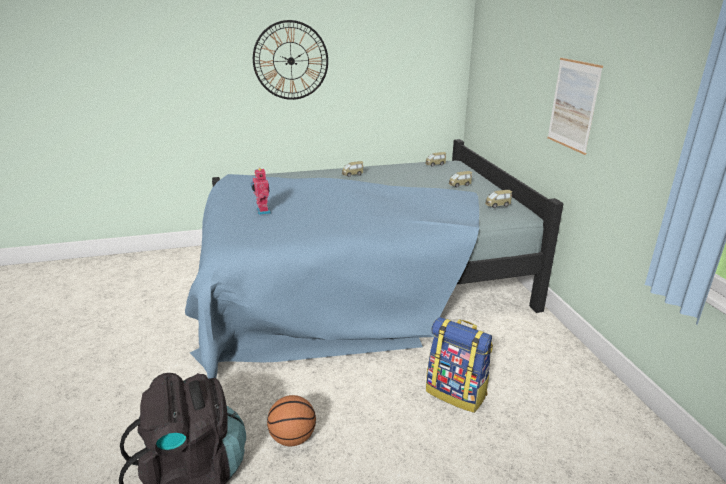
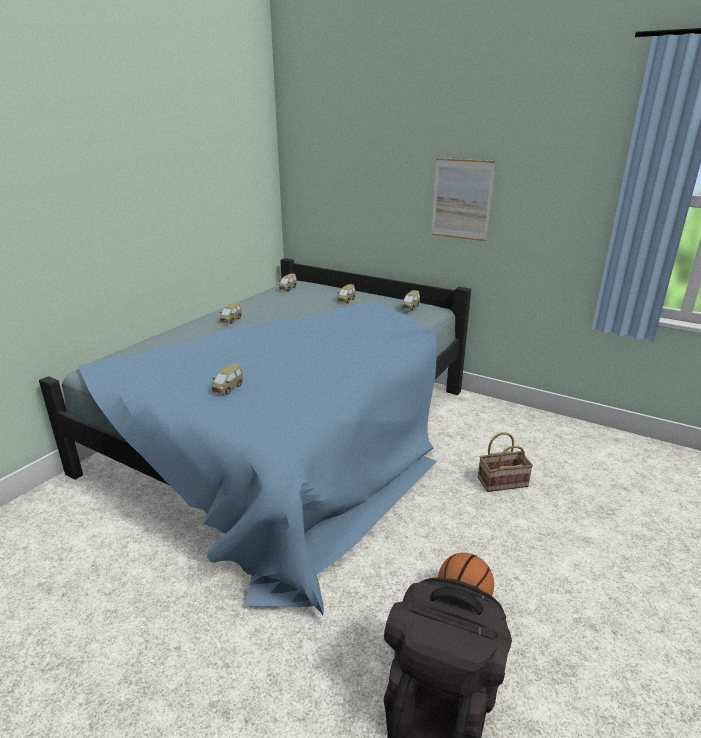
camera: 45 degrees left, 0 degrees up
(262, 211) = (228, 388): toy robot -> toy car
(291, 61) = (114, 190): wall clock -> none
(457, 393) = (503, 481): backpack -> basket

